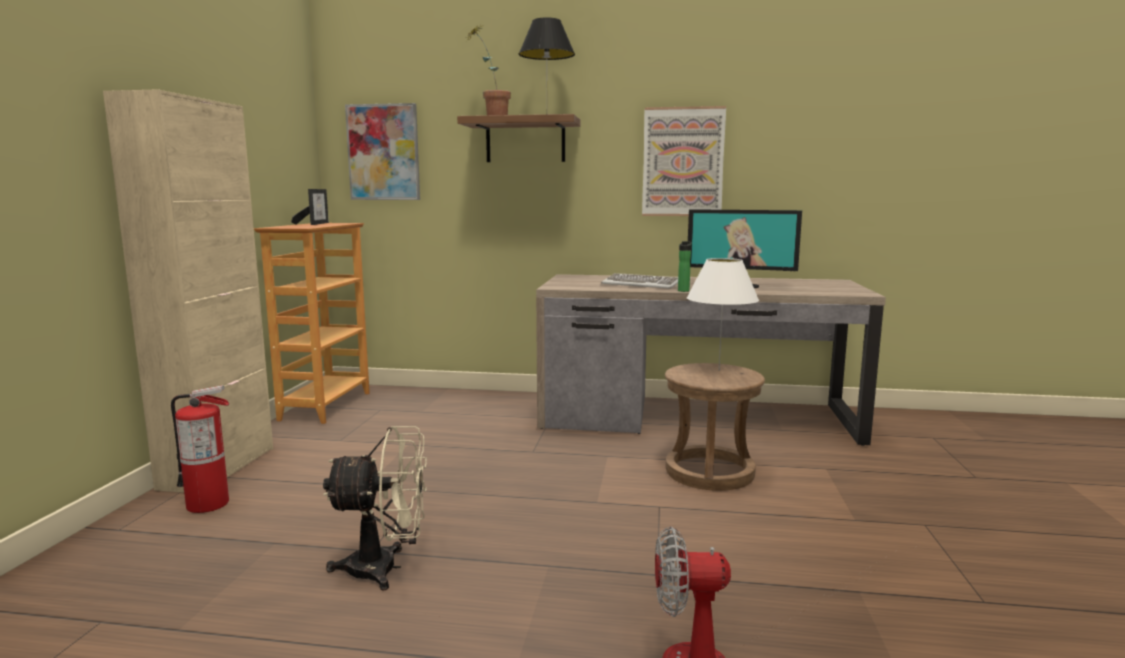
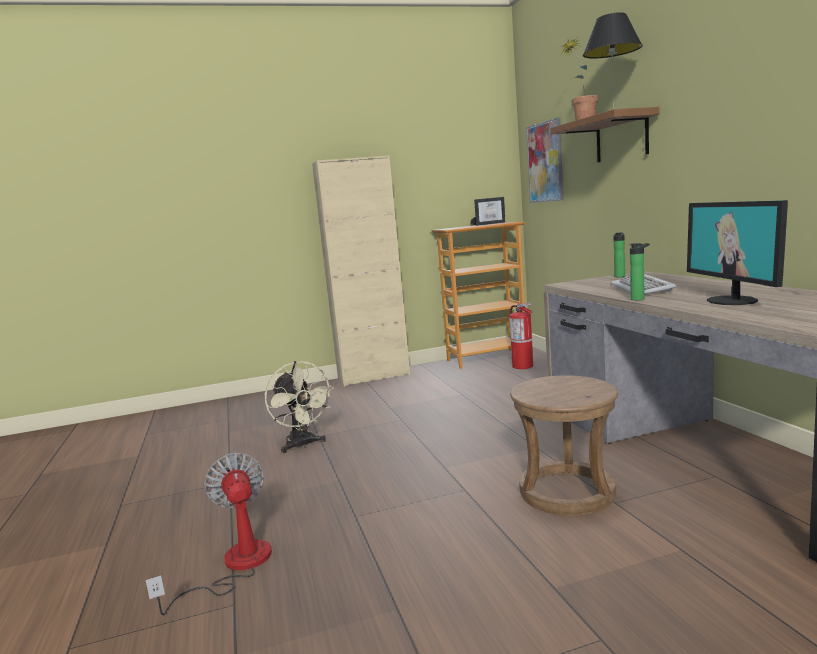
camera: 65 degrees right, 0 degrees up
(208, 504) = (334, 391): fire extinguisher -> fire extinguisher (523, 366)
(566, 278) = (619, 276): none -> bottle
(683, 162) = (751, 138): picture -> none
(719, 370) = (581, 388): white table lamp -> none

